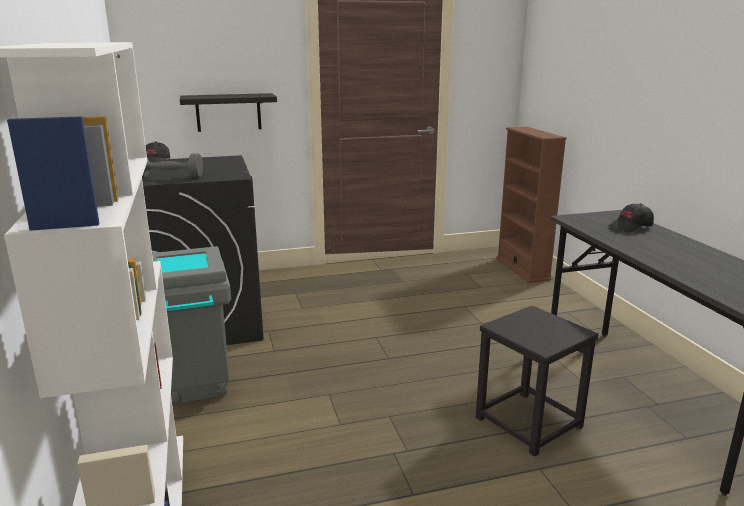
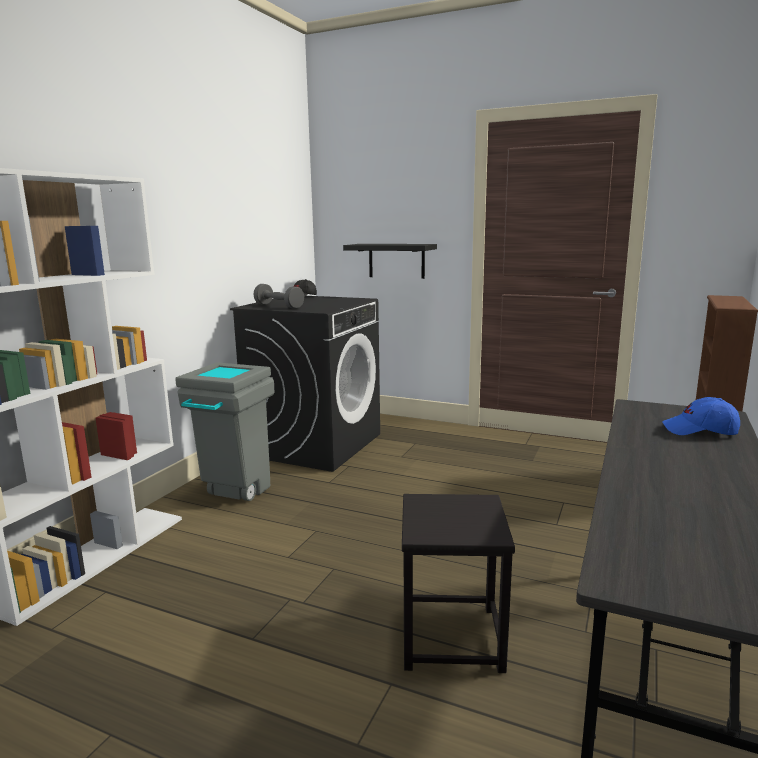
camera: 40 degrees right, 5 degrees down
(631, 227) = (700, 431): black cap -> blue cap

